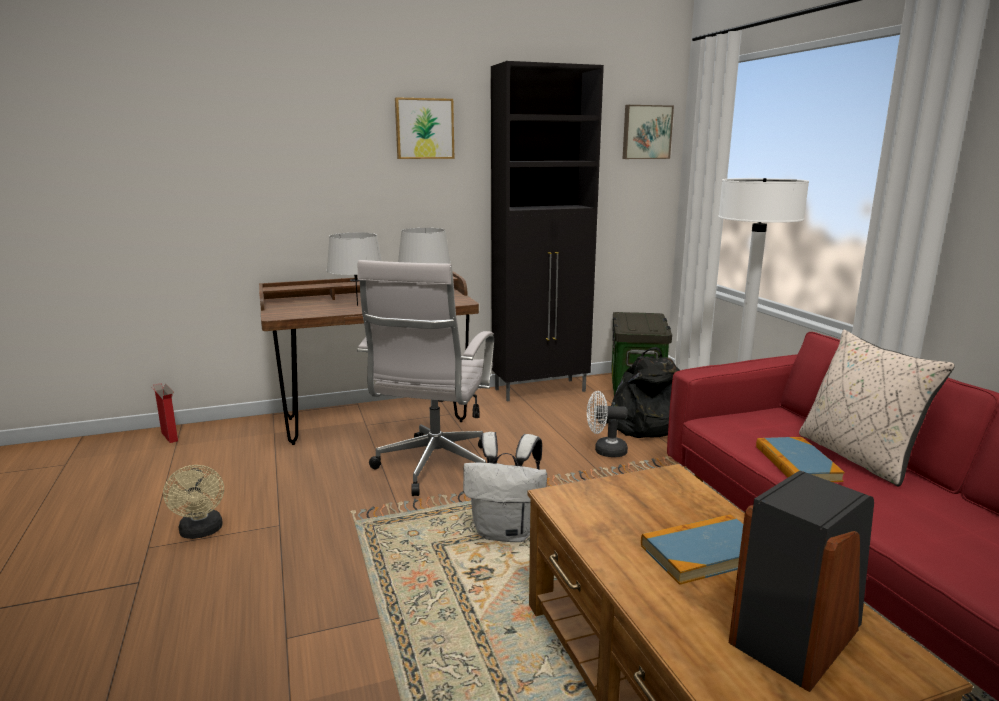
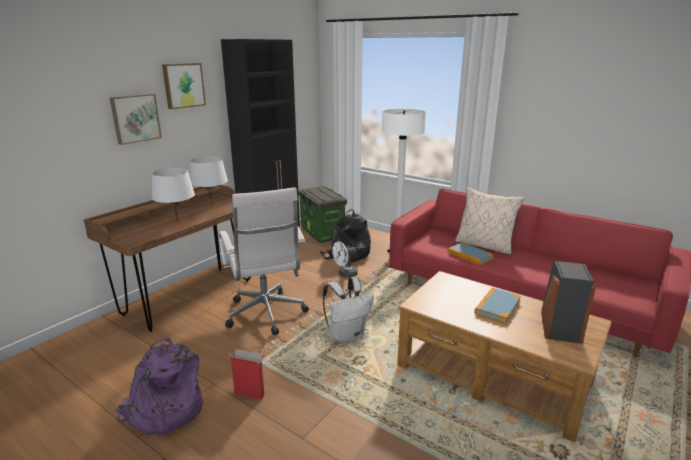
camera: 35 degrees left, 5 degrees up
(170, 437) = (35, 360): cardboard box -> cardboard box (250, 394)
(201, 532) = (164, 410): beige fan -> purple backpack
(646, 132) = (303, 77): picture -> picture (135, 118)

